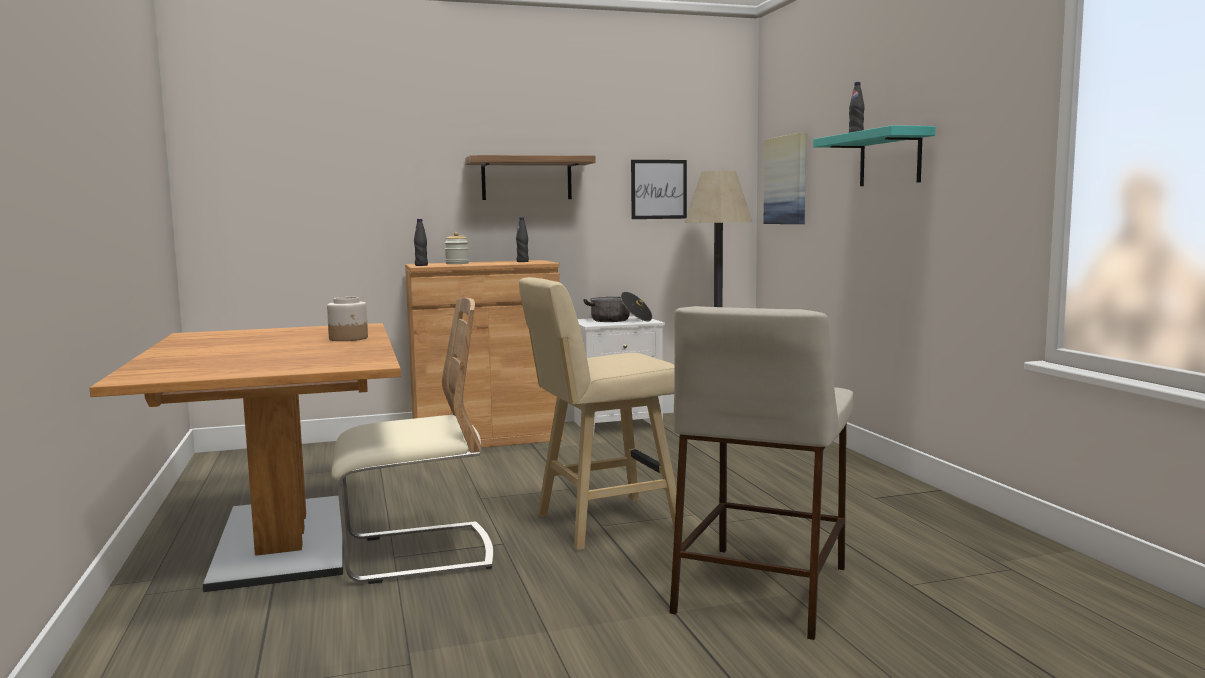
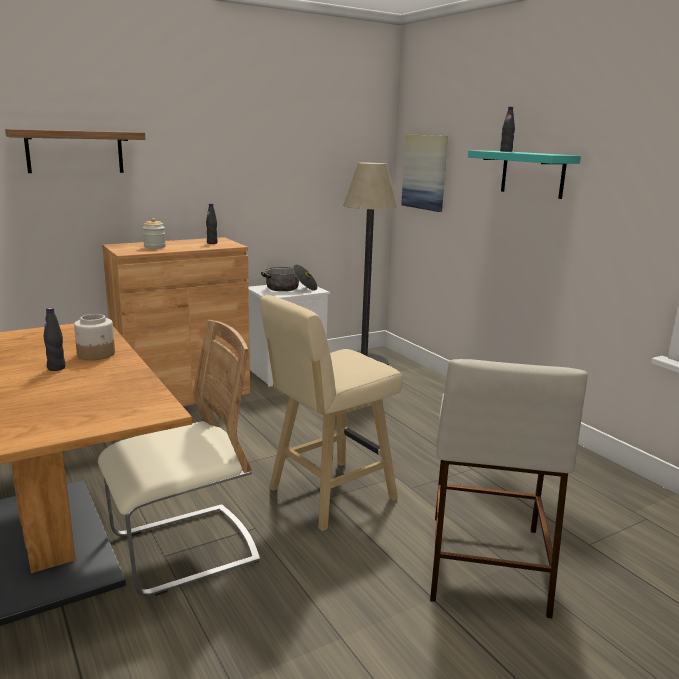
camera: 15 degrees left, 10 degrees up
(421, 265) = (124, 251): black bottle -> black bottle (56, 368)
(526, 178) = (209, 164): shelf -> shelf (75, 151)
(658, 189) = (318, 174): picture -> none

